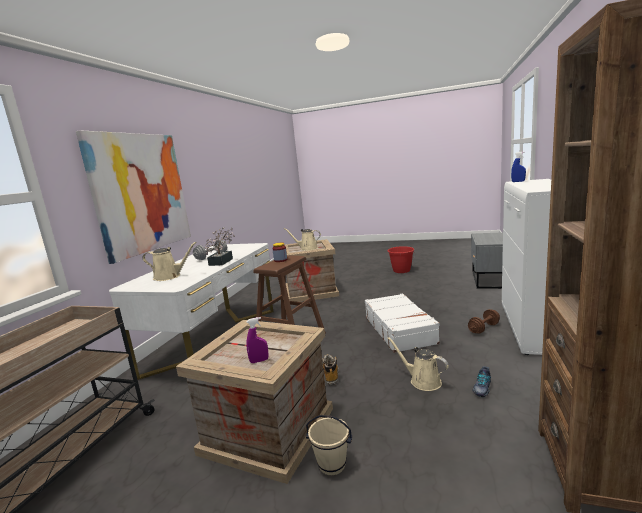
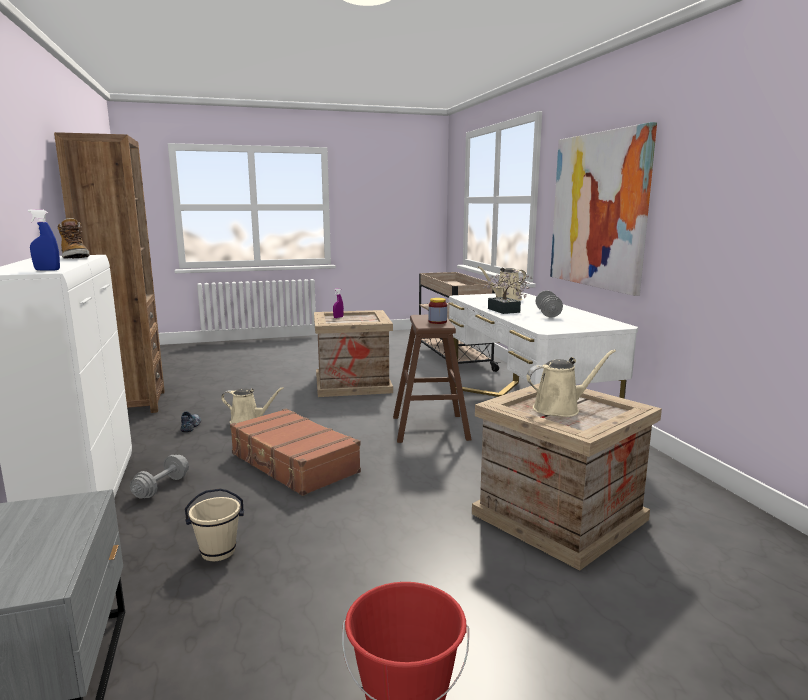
camera: 145 degrees right, 0 degrees up
(331, 375) = (341, 411): boot -> boot (74, 257)
(332, 465) = (296, 382): beige bucket -> beige bucket (218, 551)
(400, 330) = (293, 464): white suitcase -> brown suitcase
(483, 328) = (161, 487): brown dumbbell -> grey dumbbell

